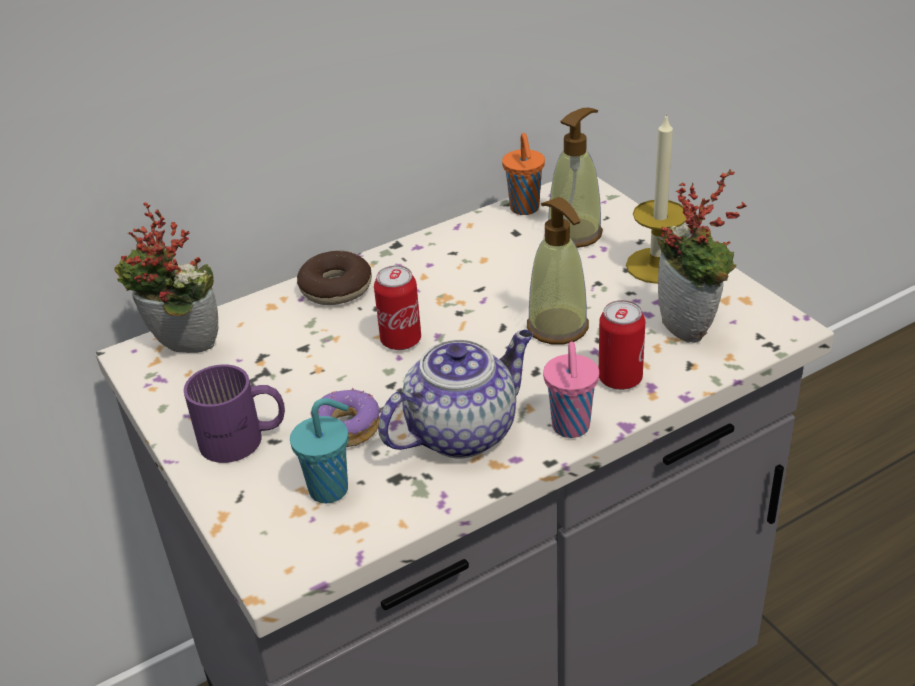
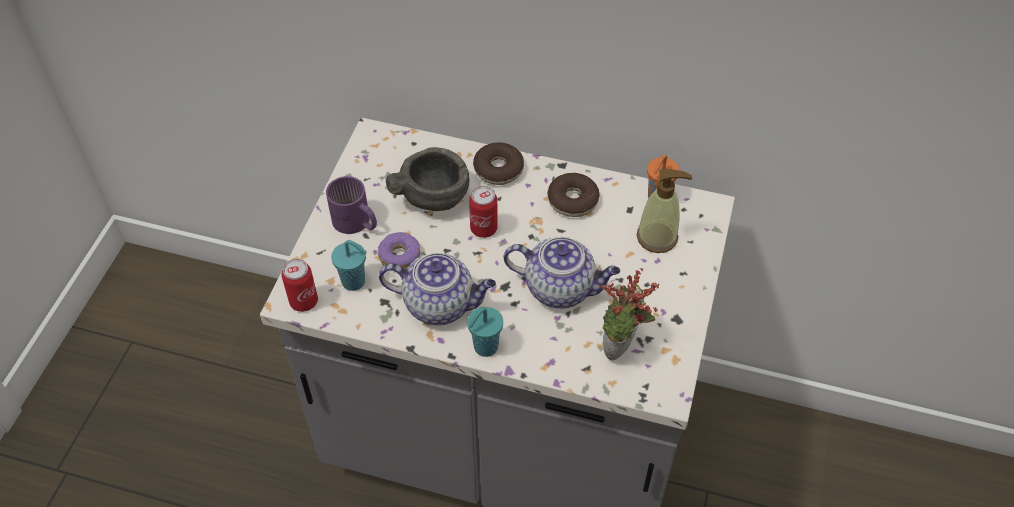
camera: 45 degrees right, 15 degrees up
(182, 350) = (392, 148): potted plant -> none
(300, 353) = (434, 196): none -> grey bowl
(452, 261) = (572, 200): none -> donut
(558, 327) = (561, 288): soap dispenser -> teapot
(571, 428) = (484, 348): pink cup -> turquoise cup
(620, 379) = (544, 344): can -> can (304, 301)
(657, 265) = (666, 297): candle -> none

